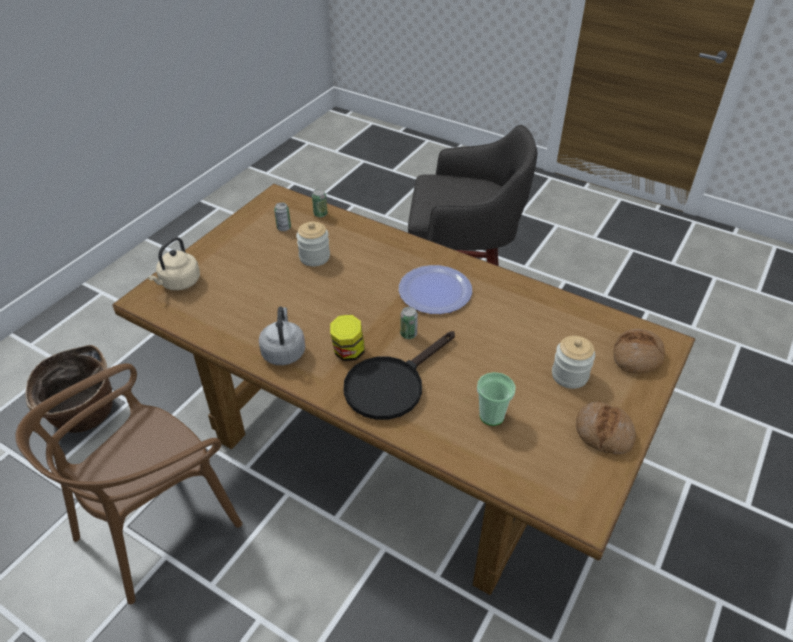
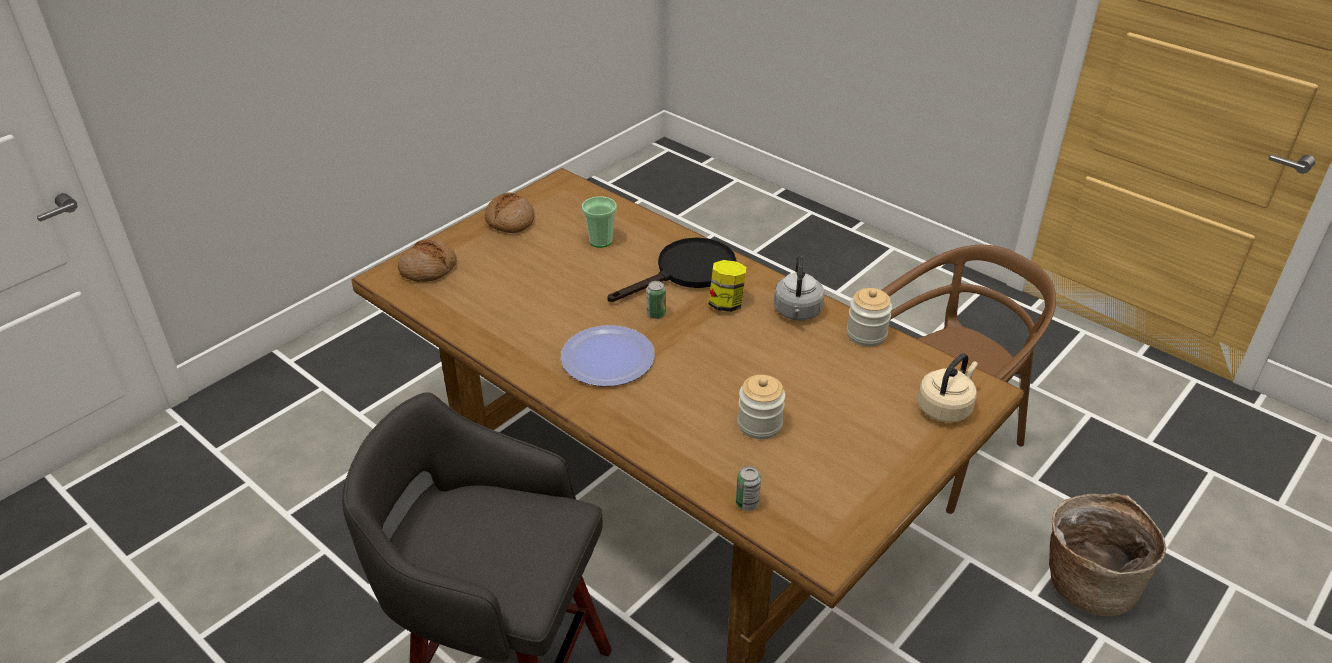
camera: 170 degrees left, 5 degrees down
(284, 228) = (807, 482): can -> none
(569, 375) = (507, 261): jar -> jar (866, 334)

